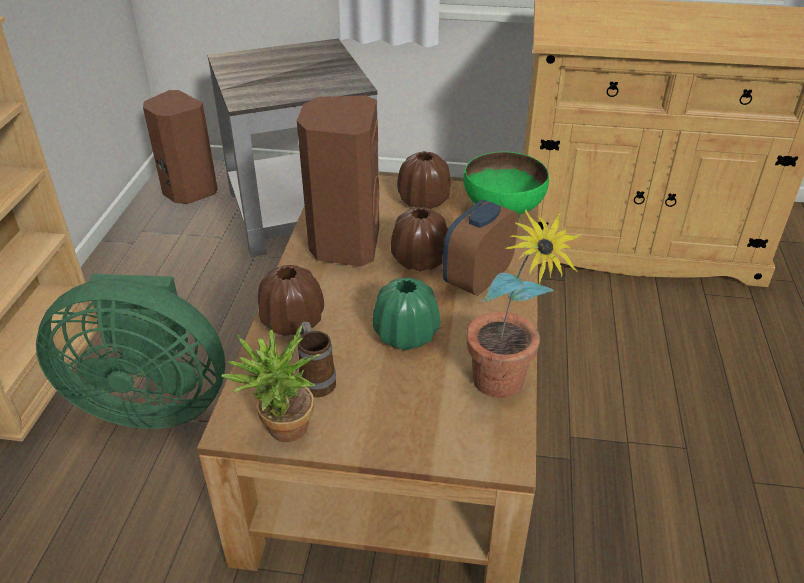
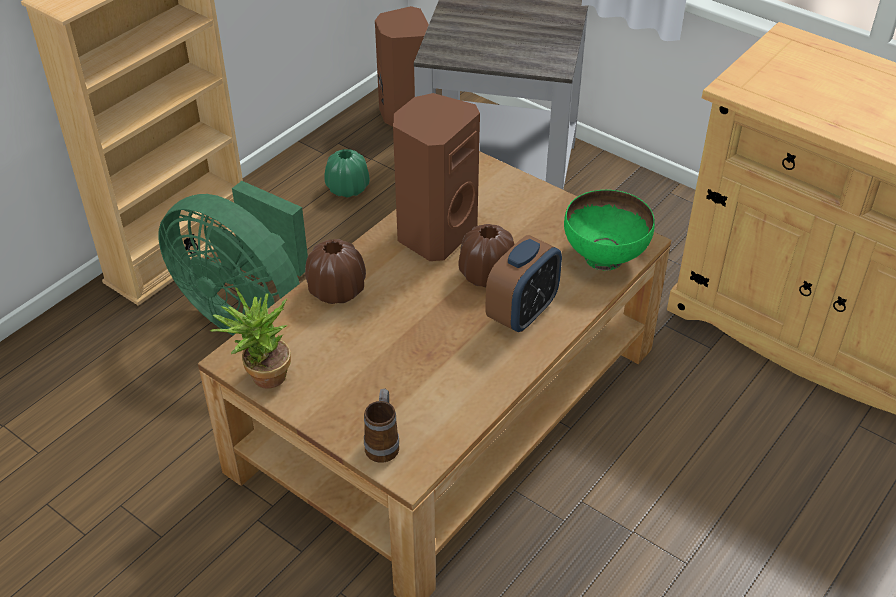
camera: 30 degrees right, 5 degrees up
(316, 380) = (317, 347): mug -> mug (383, 443)
(406, 335) = (417, 339): green vase -> green vase (348, 189)
(424, 201) = (542, 215): brown vase -> none
(477, 279) = (522, 313): alarm clock -> alarm clock turned 150 degrees clockwise
(504, 391) = (455, 421): potted plant -> none

